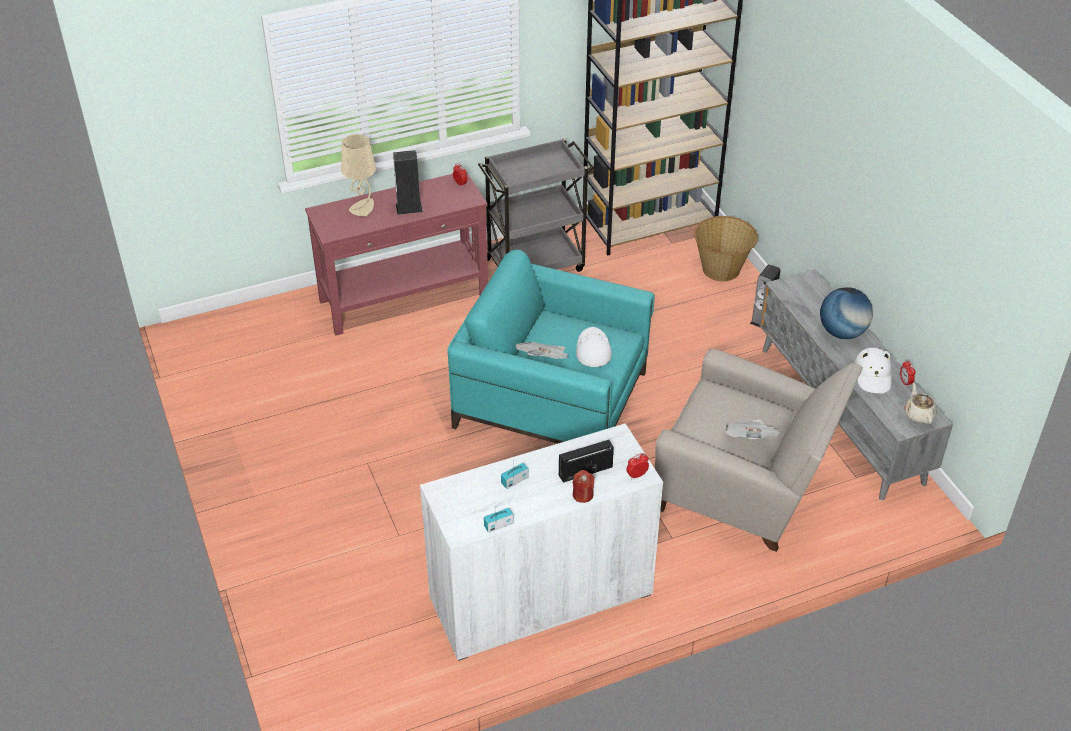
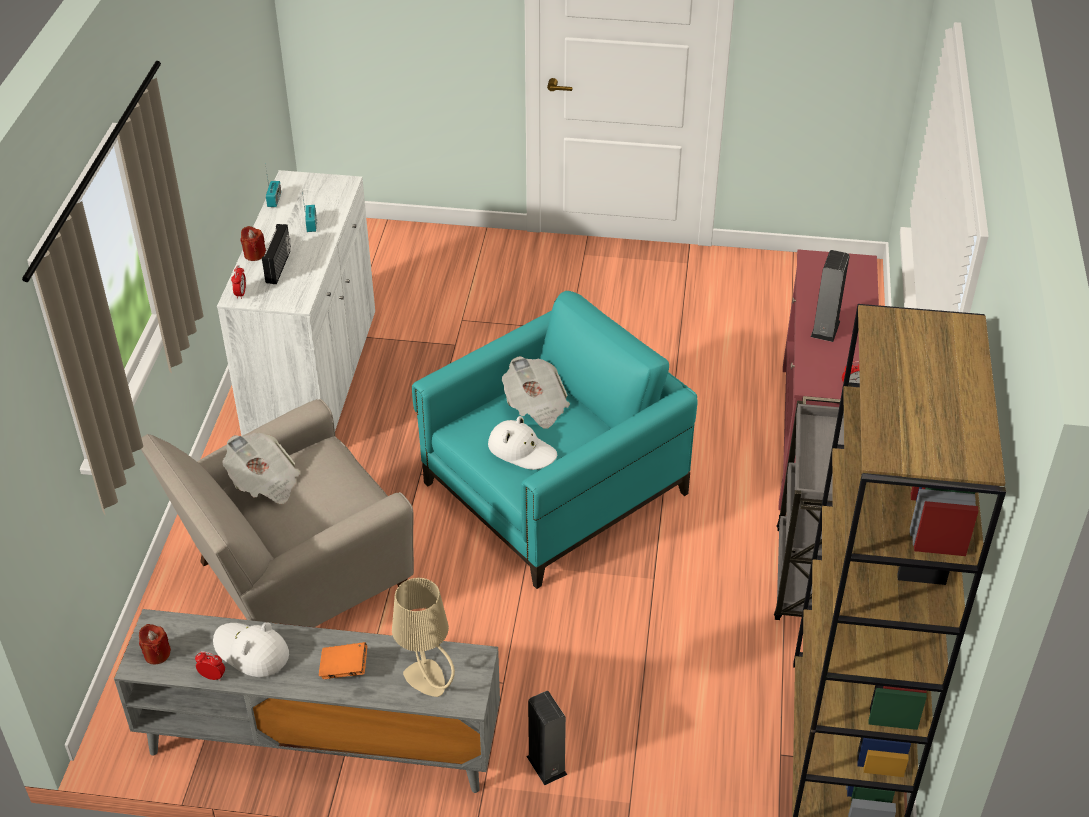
camera: 120 degrees right, 0 degrees up
(362, 208) = (848, 295): beige table lamp -> beige table lamp (427, 679)
(721, 270) = (682, 780): basket -> none
(842, 332) = (344, 668): globe -> orange book
(918, 414) = (157, 654): beige teapot -> red candle

